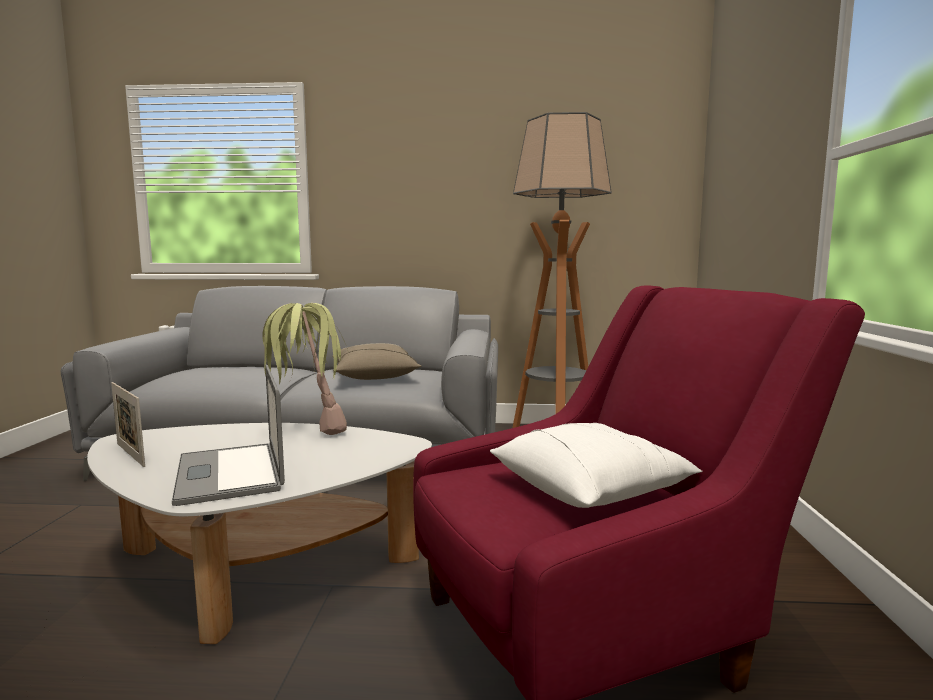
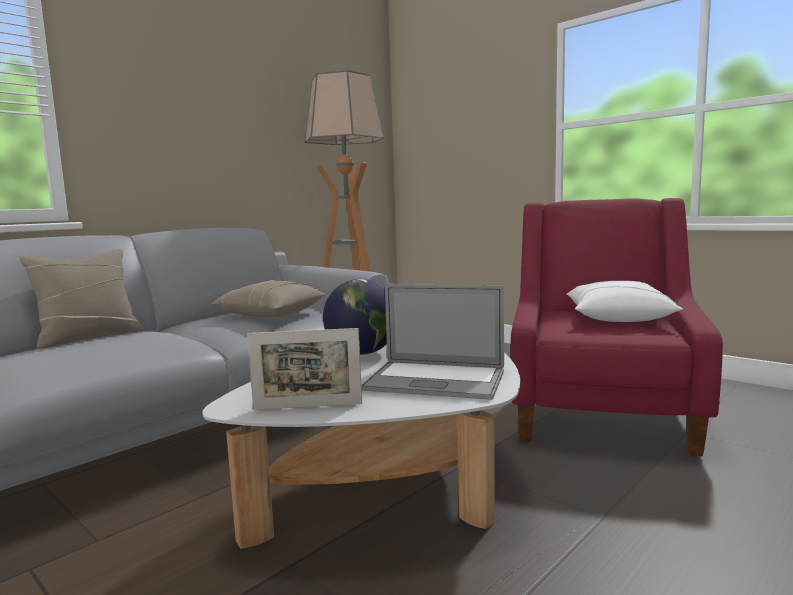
camera: 50 degrees left, 0 degrees up
(254, 366) = (89, 337): none -> beige pillow
(307, 430) = (362, 353): potted plant -> globe

